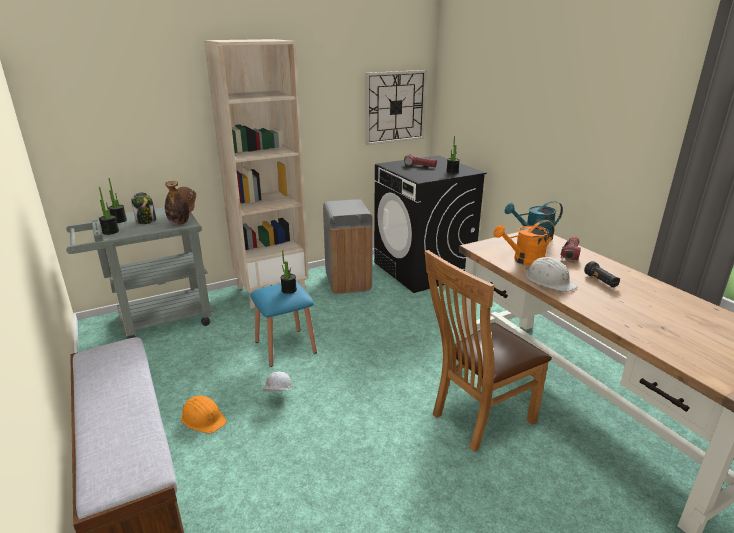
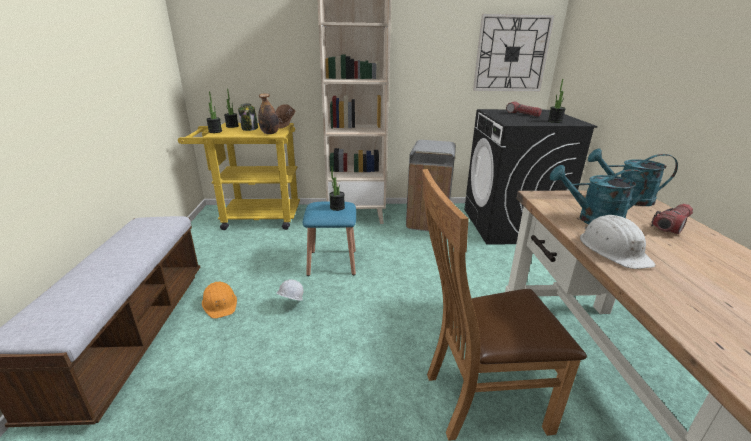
camera: 25 degrees right, 0 degrees up
(156, 321) = (253, 217): grey cart -> yellow cart
(524, 260) = (592, 220): orange watering can -> turquoise watering can
(600, 281) = (703, 268): black flashlight -> none

